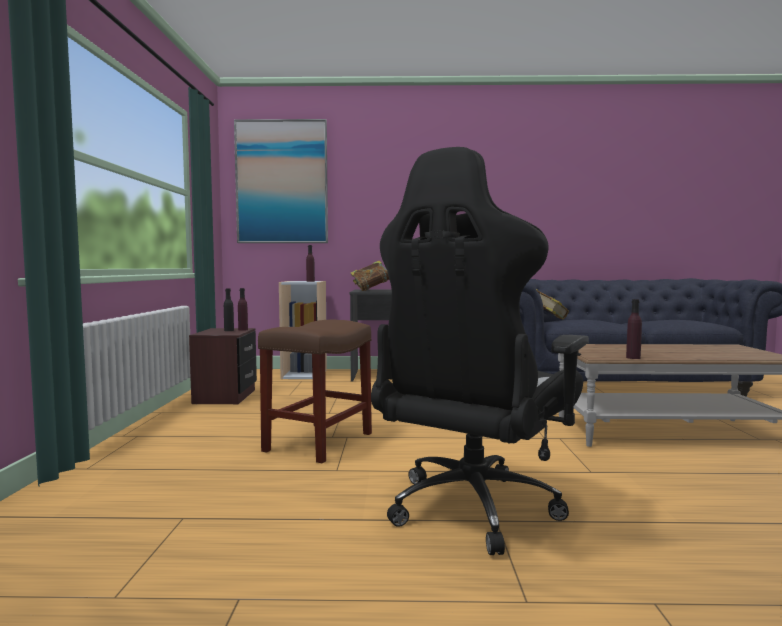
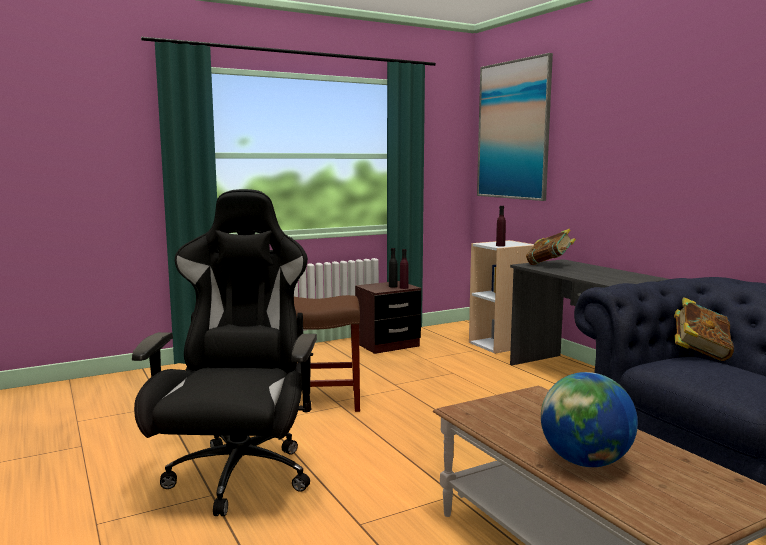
camera: 60 degrees right, 5 degrees up
(476, 504) = (238, 482): black office chair -> black office chair turned 90 degrees clockwise
(633, 357) = (484, 428): purple bottle -> none
(693, 354) = (585, 462): none -> globe

